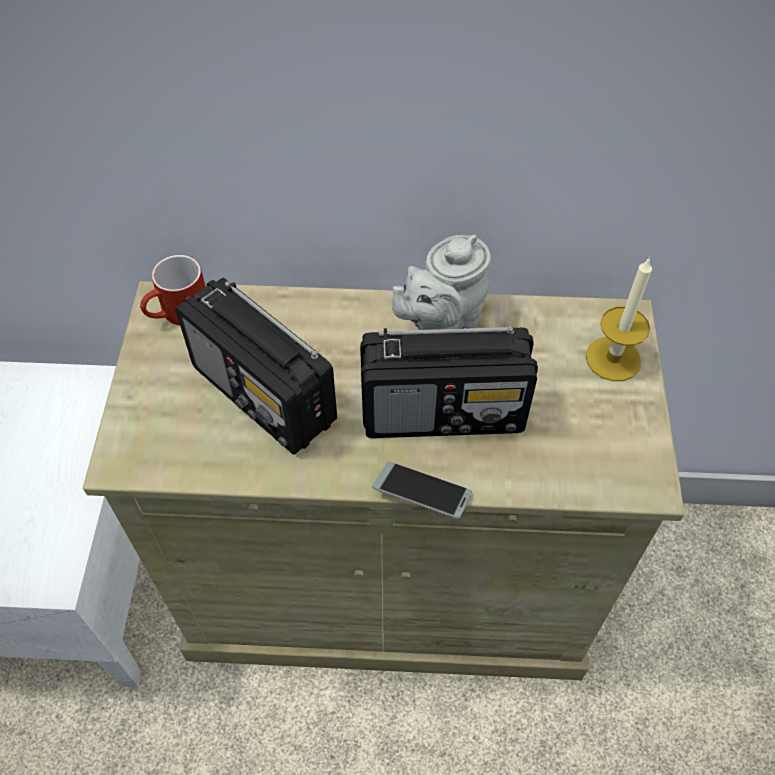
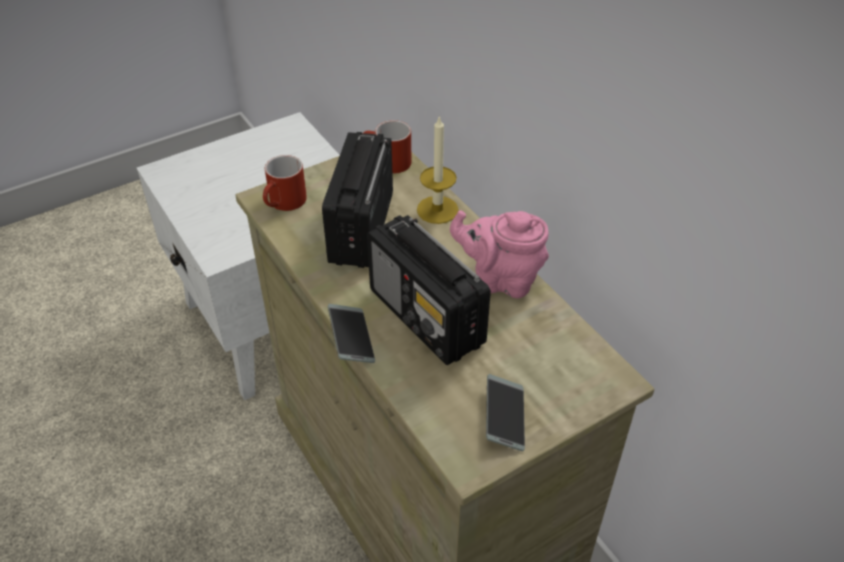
camera: 55 degrees right, 10 degrees down
(153, 446) = (284, 204): none -> red mug
(440, 323) = (500, 279): grey teapot -> pink teapot
(613, 359) = (568, 390): candle -> candle (437, 210)
(613, 425) = (504, 417): none -> phone

